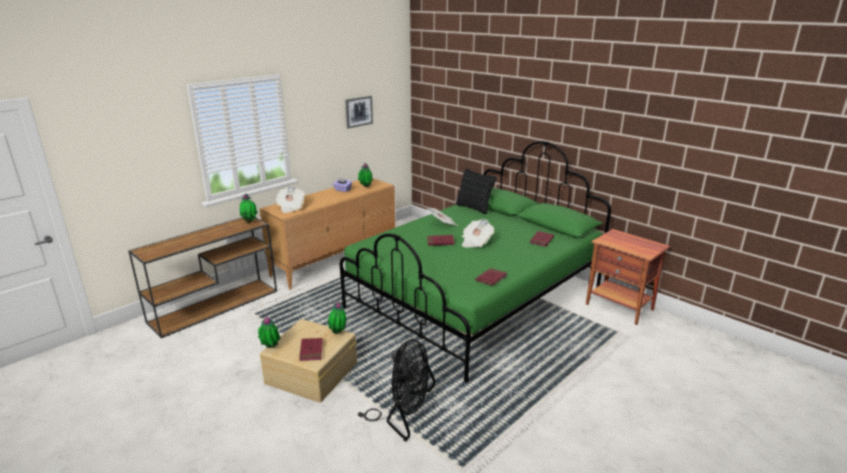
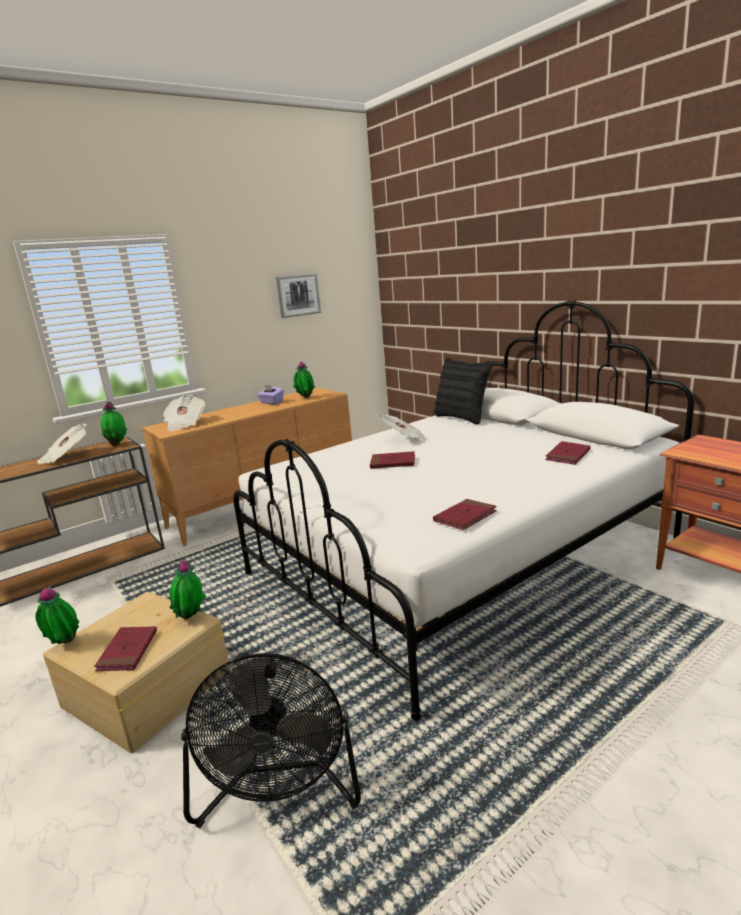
camera: 10 degrees right, 5 degrees down
(403, 413) = (275, 788): black fan -> black fan turned 60 degrees clockwise
(475, 298) = (461, 558): green bed -> white bed
(476, 242) = (451, 462): newspaper -> newspaper (65, 457)

